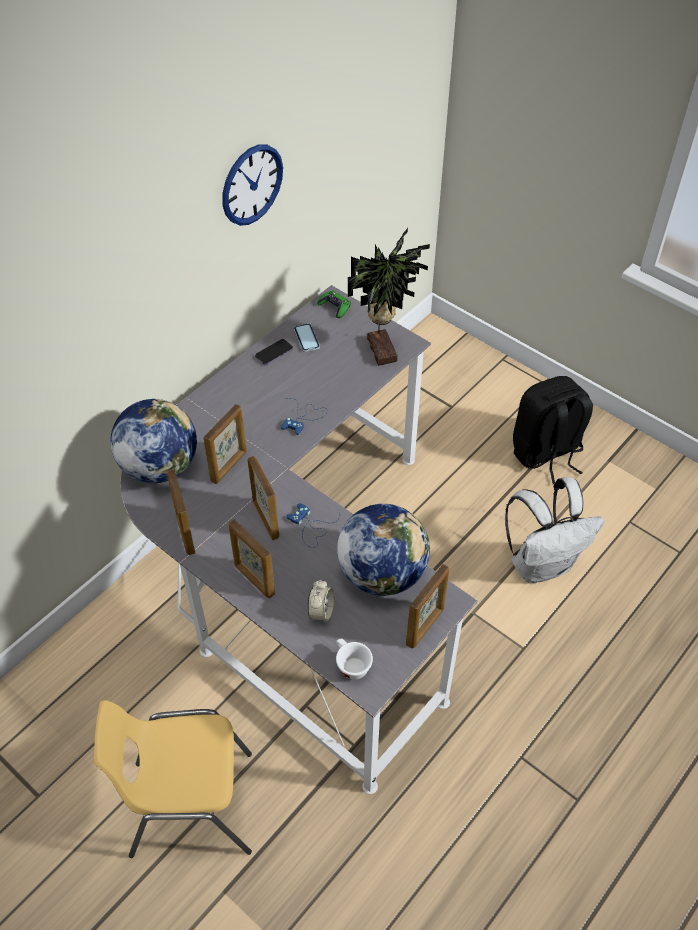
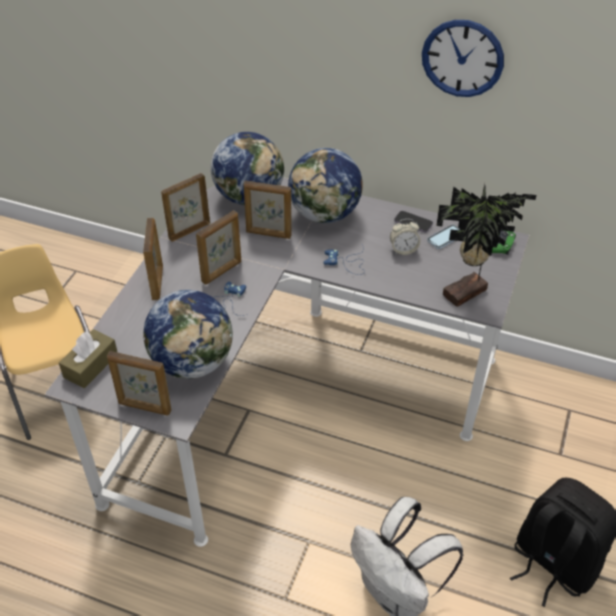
camera: 70 degrees right, 5 degrees down
(224, 413) = (325, 214): none -> globe
(254, 580) = (157, 282): picture frame -> picture frame turned 150 degrees clockwise
(321, 612) = (138, 332): alarm clock -> alarm clock (403, 250)
(350, 665) = (91, 365): white cup -> brown tissue box

